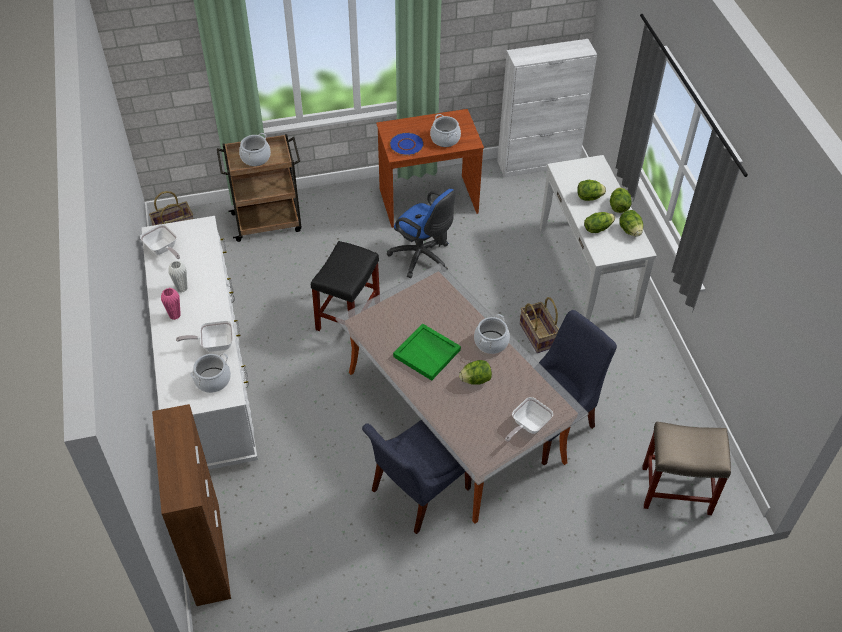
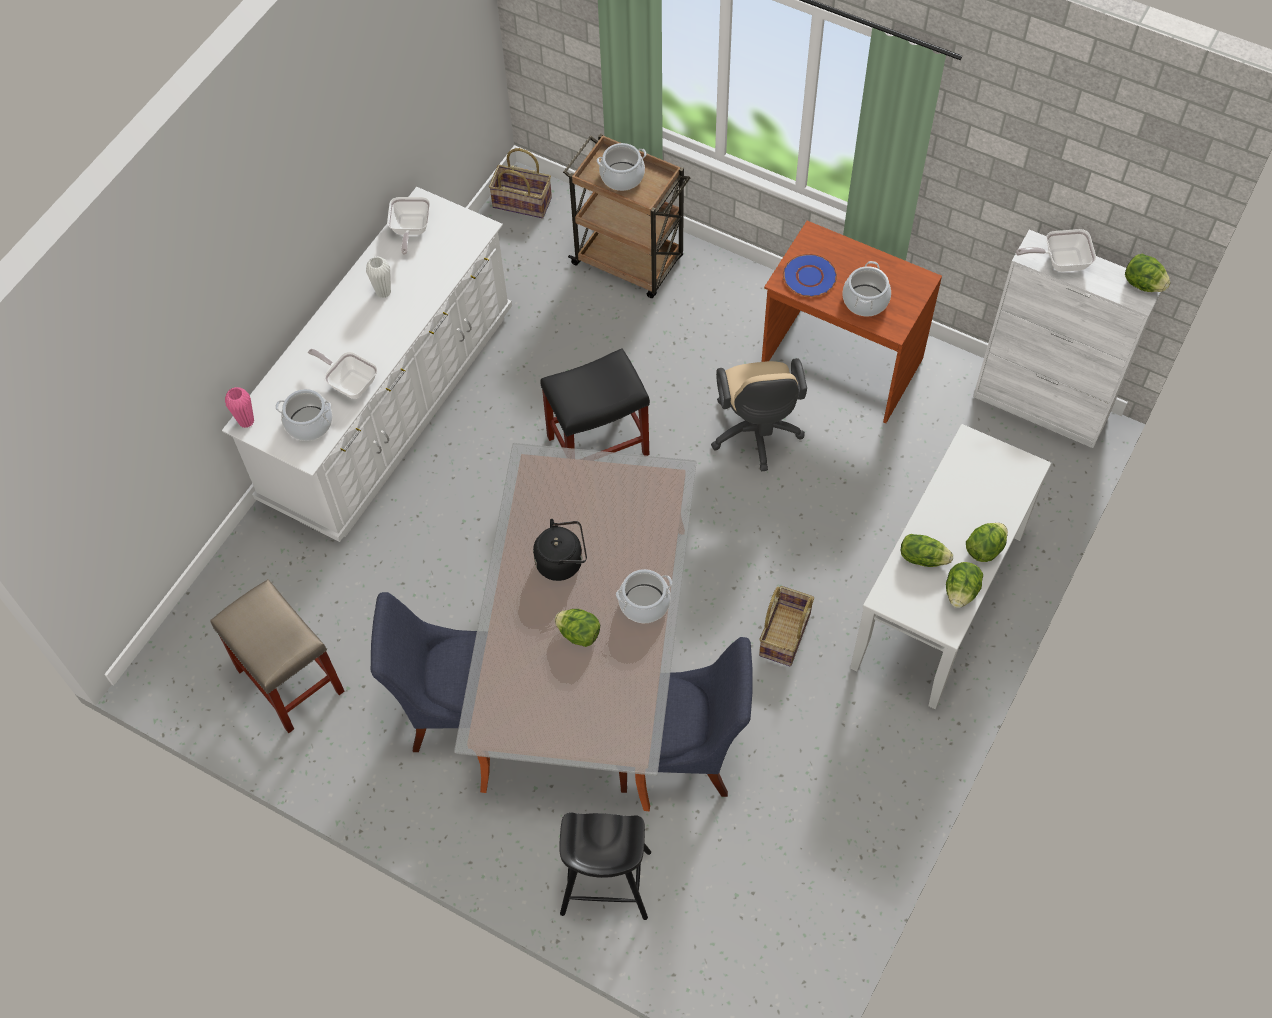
camera: 45 degrees right, 10 degrees up
(175, 315) = (346, 320): pink vase -> pink vase (246, 421)
(208, 553) = (210, 603): brown cabinet -> none
(423, 258) = (756, 435): blue office chair -> beige office chair
(427, 353) = (562, 561): green tray -> black kettle
(528, 426) = (574, 733): frying pan -> frying pan (1060, 261)
(585, 512) = (606, 882): none -> black stool
(589, 197) = (961, 508): lettuce -> lettuce (1142, 284)
(675, 490) = (733, 946): beige stool -> beige stool (289, 679)

